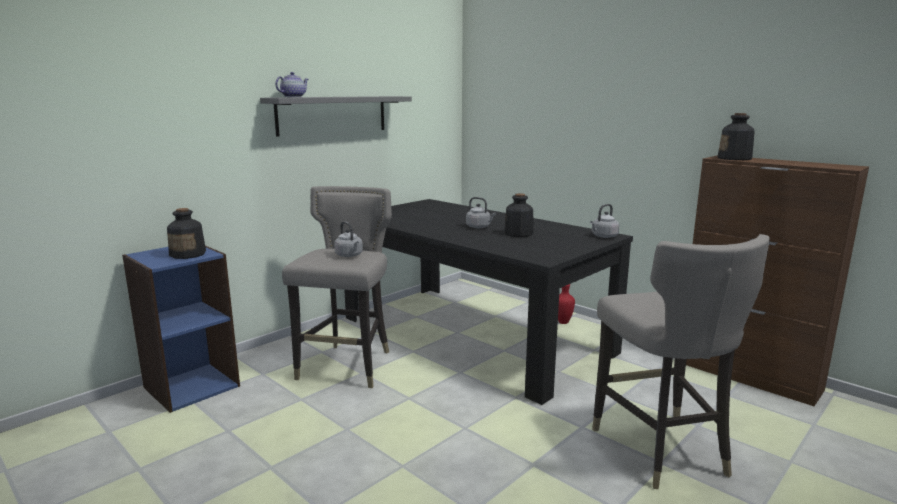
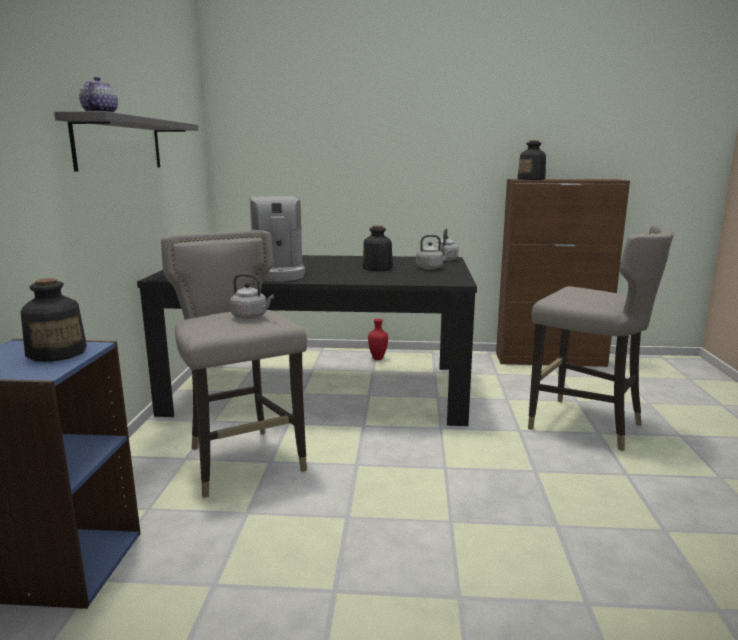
camera: 40 degrees left, 0 degrees up
(435, 224) = (279, 273): none -> coffee machine
(479, 227) = (327, 268): grey kettle -> grey kettle (431, 268)

